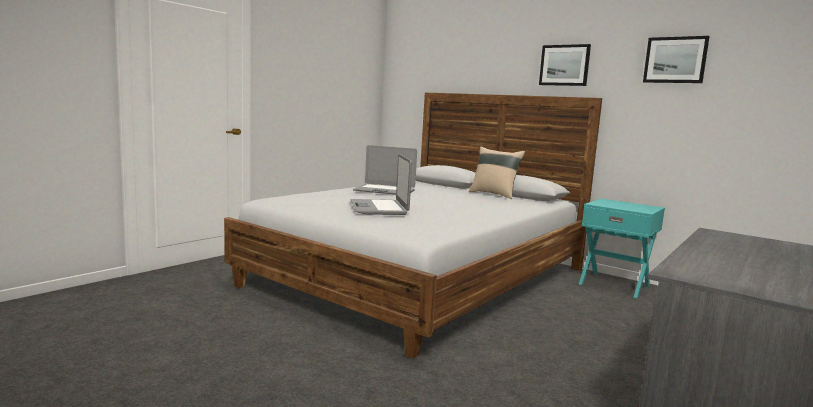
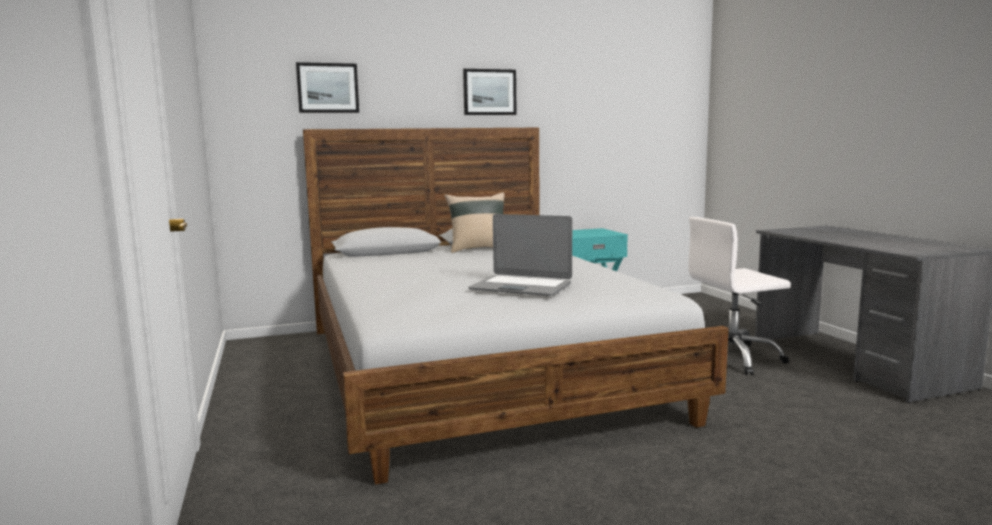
camera: 55 degrees left, 0 degrees up
(384, 191) = (408, 273): laptop -> none
(606, 356) = (732, 358): none -> white office chair
(675, 60) = (591, 89): picture -> picture (328, 88)

